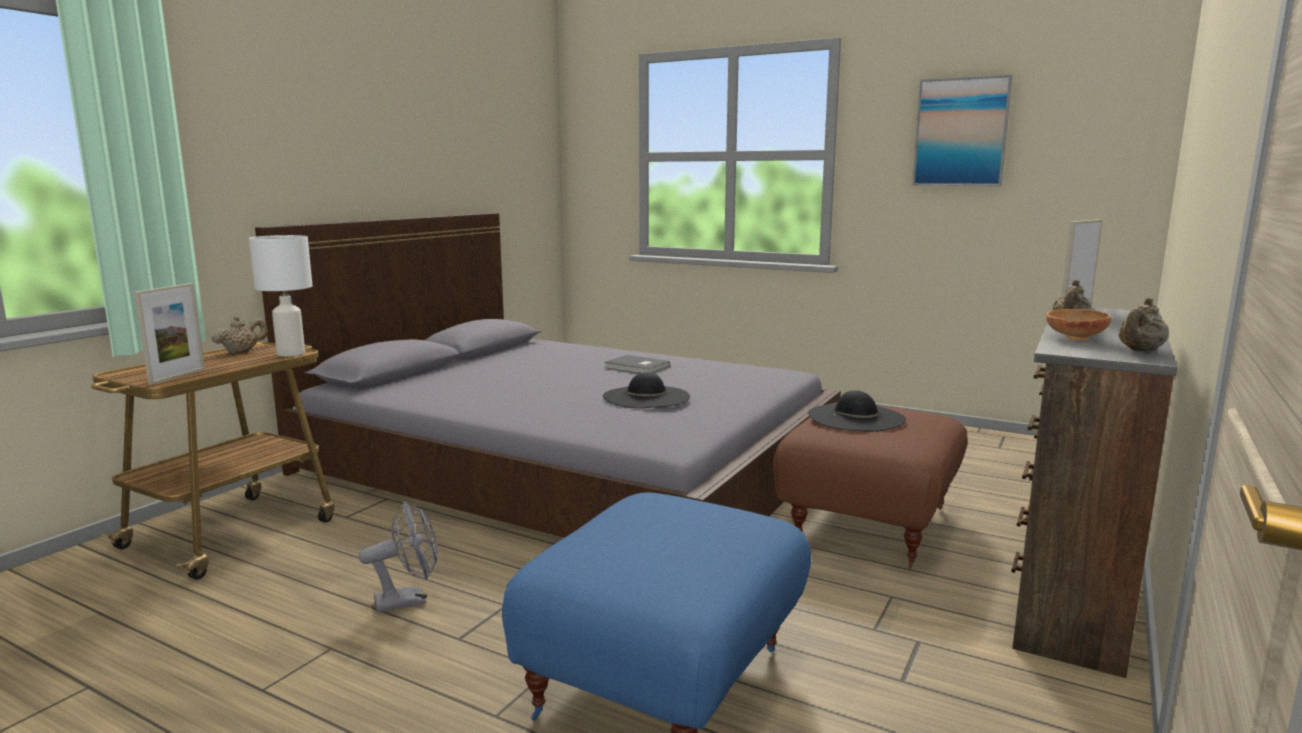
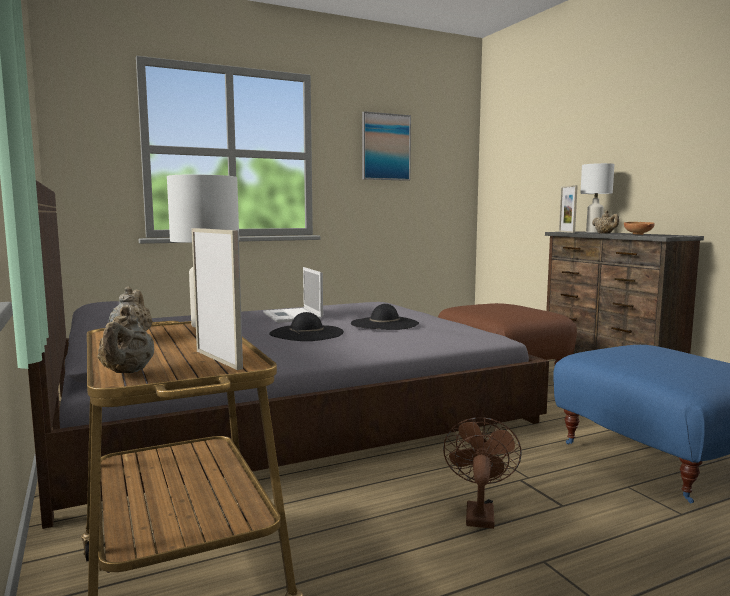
camera: 55 degrees left, 5 degrees down
(409, 600) = (479, 512): grey fan -> brown fan
(636, 367) = (293, 316): grey book -> laptop
(856, 417) = (495, 308): black hat -> black hat (306, 333)
(1120, 319) = (594, 232): none -> white table lamp
(1140, 351) = (671, 235): beige teapot -> beige teapot (127, 372)

